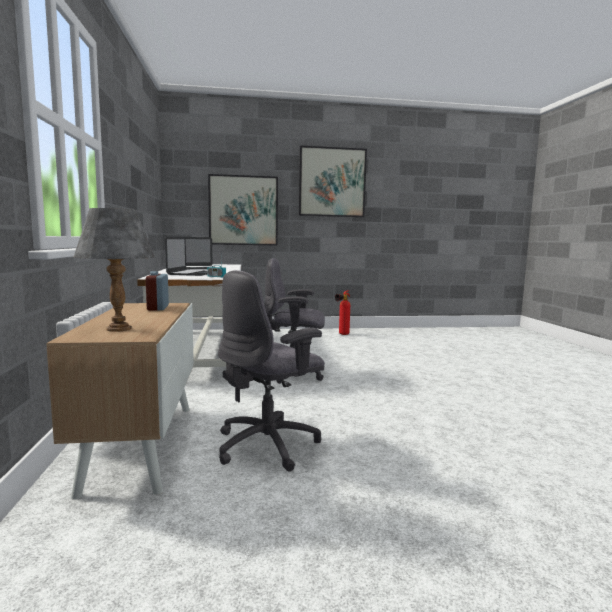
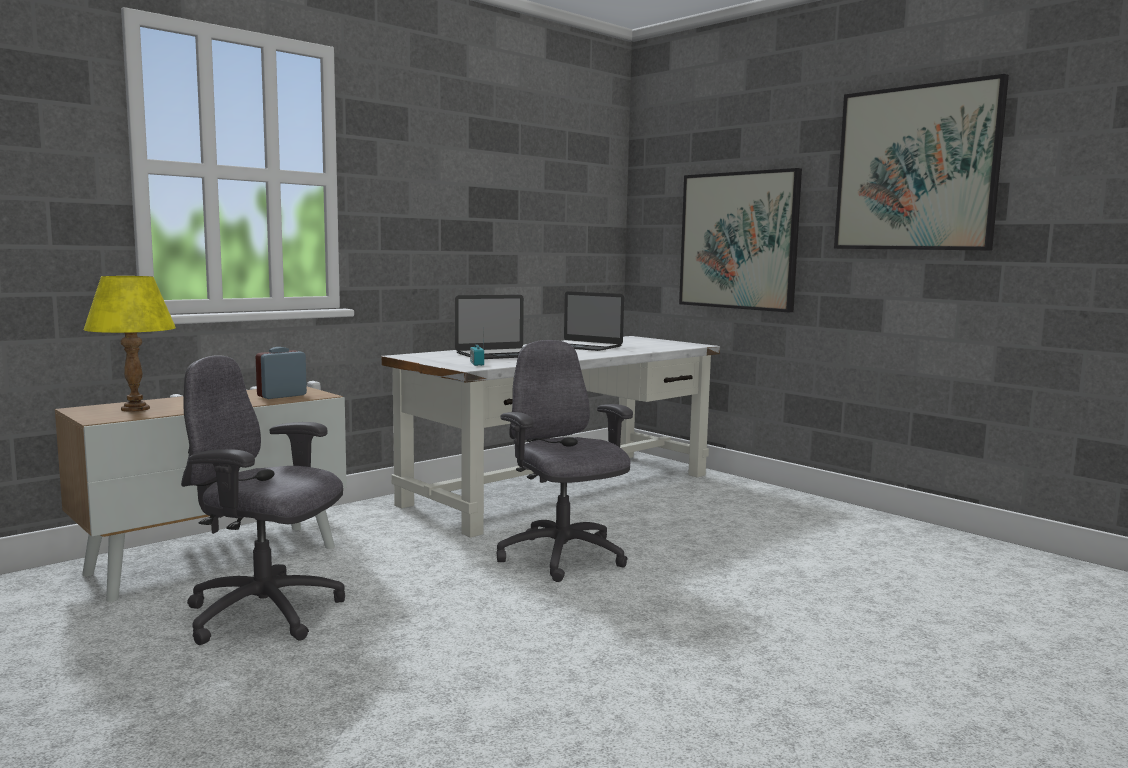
camera: 55 degrees right, 0 degrees up
(119, 329) = (136, 409): grey table lamp -> yellow table lamp
(342, 335) = (870, 532): fire extinguisher -> none

